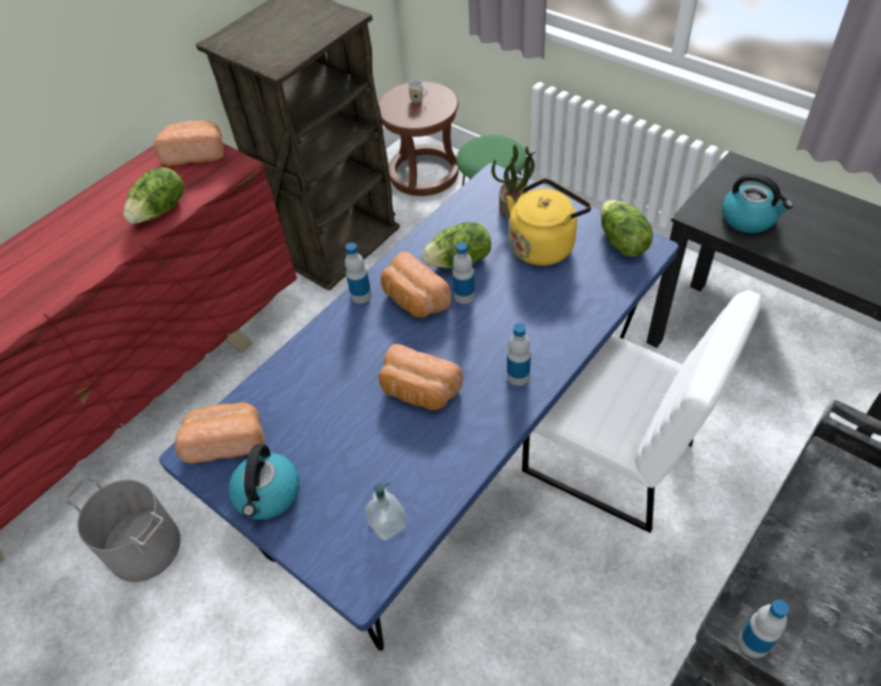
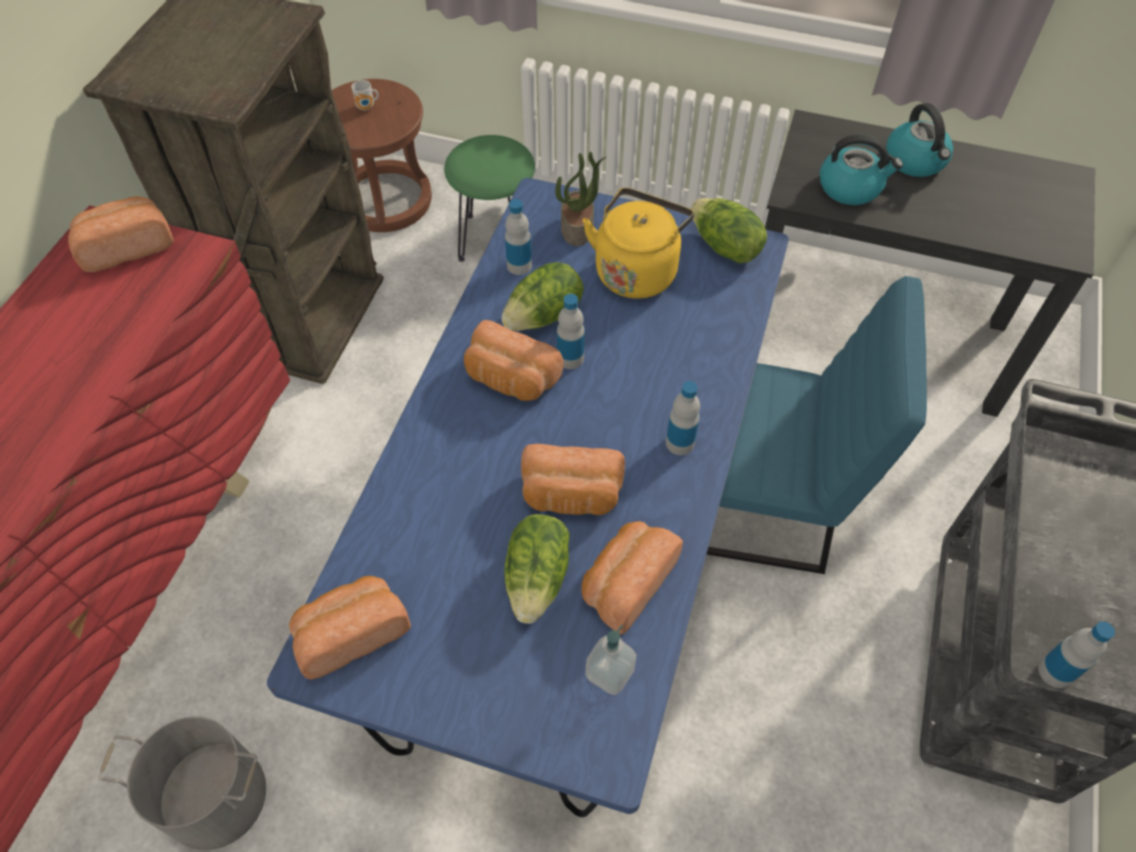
camera: 25 degrees left, 5 degrees up
(161, 211) = (116, 340): lettuce -> lettuce (538, 578)
(268, 495) = (441, 685): kettle -> kettle (915, 161)
(361, 295) = (439, 390): bottle -> bottle (519, 265)
(430, 464) = (626, 583): none -> bread
(612, 460) = (752, 503): white chair -> blue chair

